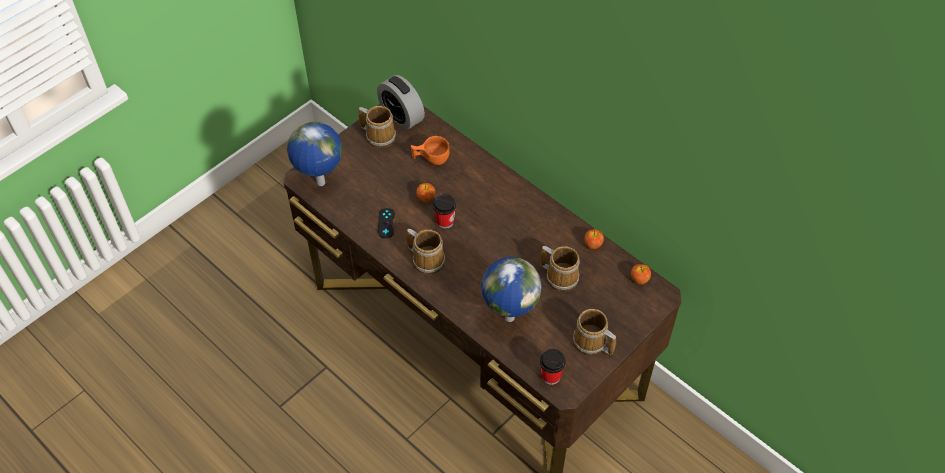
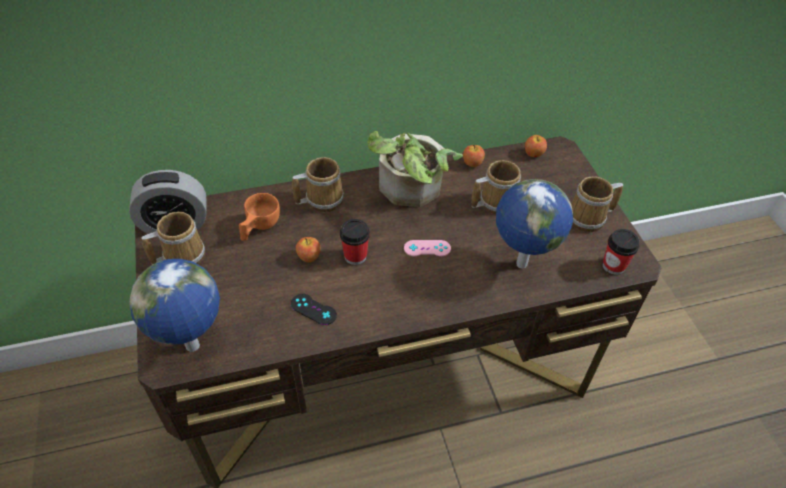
camera: 60 degrees left, 5 degrees down
(427, 259) = (395, 296): mug -> mug (321, 199)
(482, 257) = (427, 248): none -> pink game controller
(530, 221) = (410, 191): none -> potted plant

